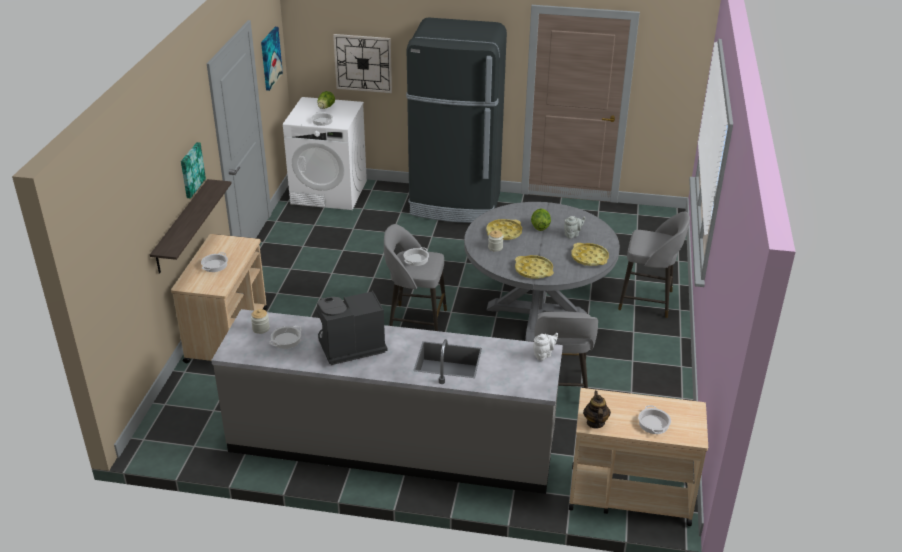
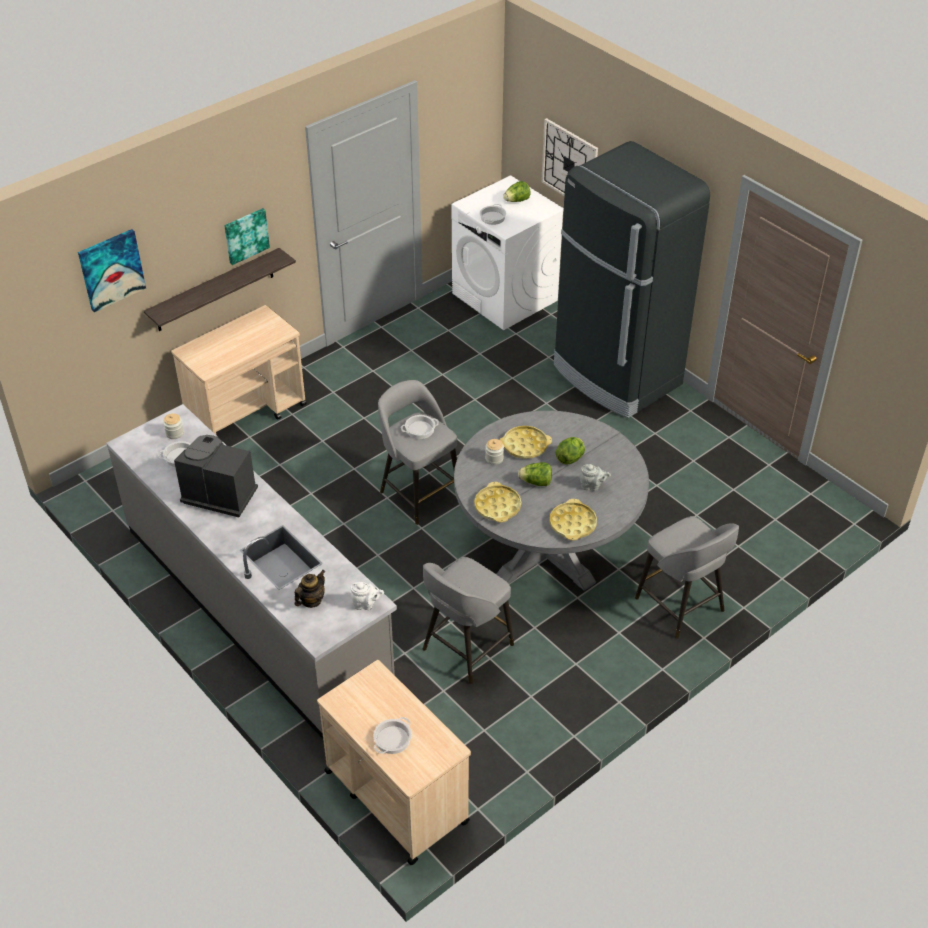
camera: 40 degrees right, 10 degrees up
(214, 265) = (231, 342): cooking pot -> none
(270, 58) = (460, 124): picture -> picture (111, 269)
(538, 248) = (536, 482): none -> lettuce
(595, 422) = (344, 702): teapot -> teapot (311, 600)

